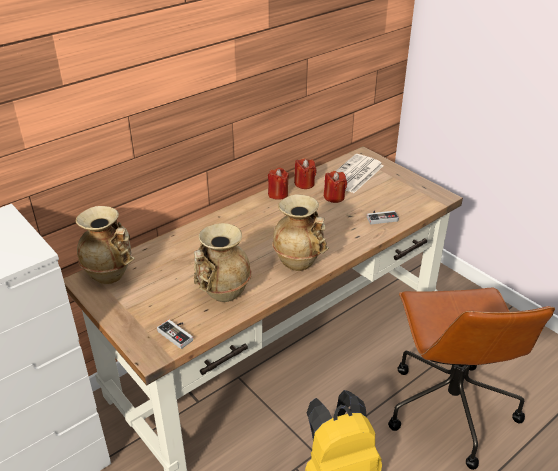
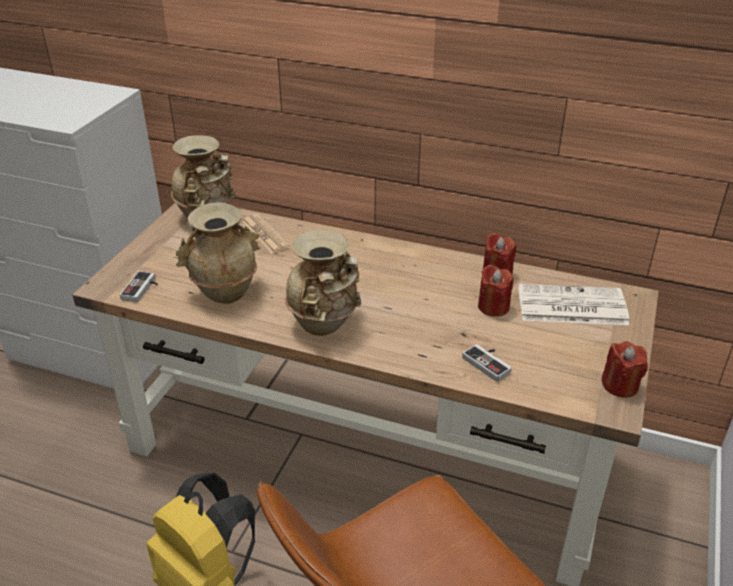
camera: 60 degrees right, 0 degrees up
(167, 254) = (265, 234): none -> newspaper
(278, 194) = (450, 262): red candle -> red candle (620, 385)

